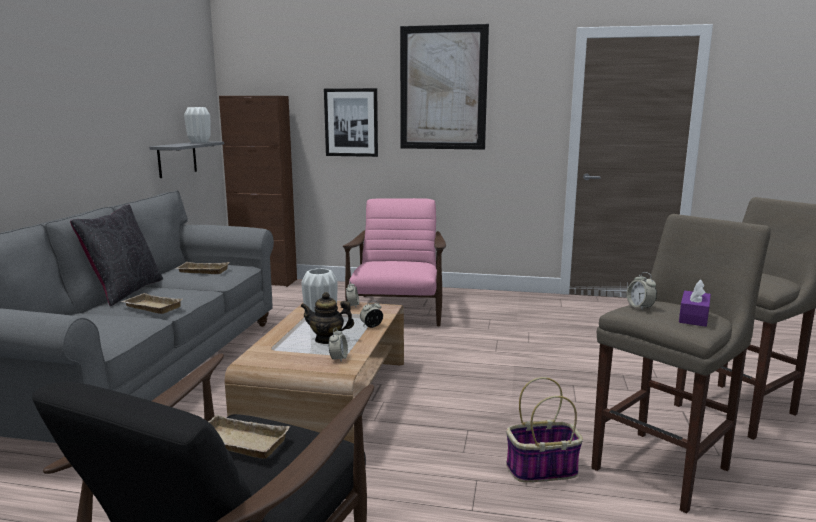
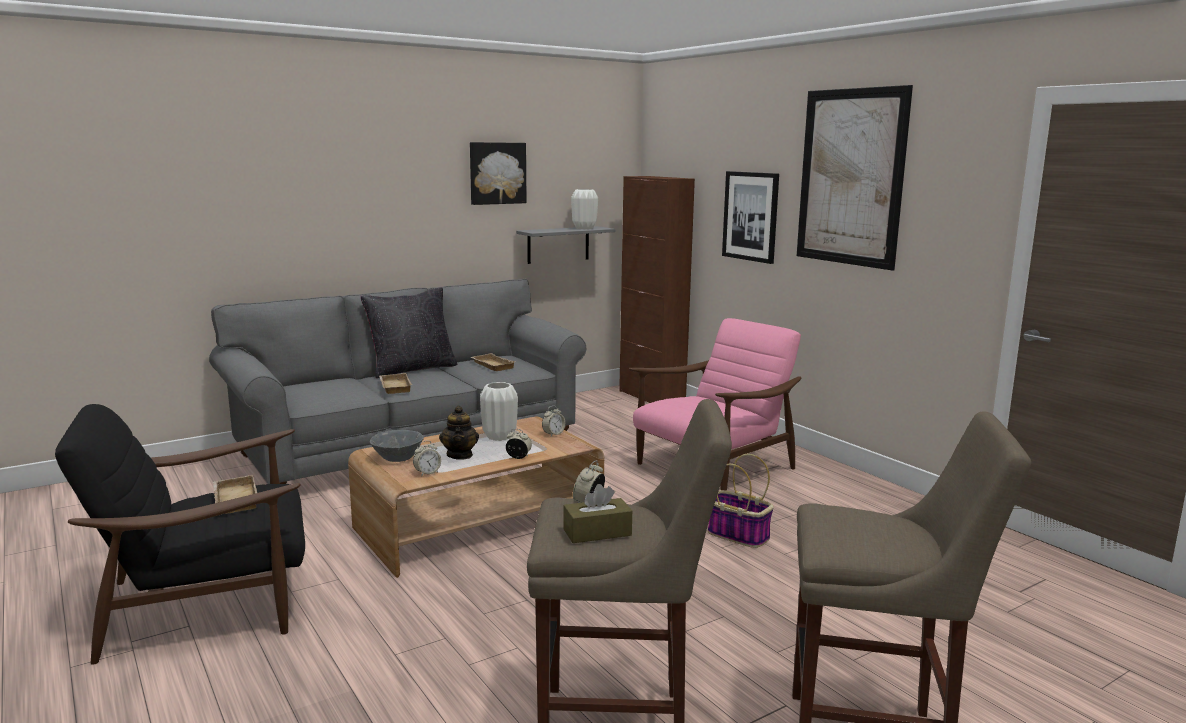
camera: 45 degrees right, 0 degrees up
(130, 89) = (497, 173): none -> picture
(283, 358) = (397, 457): none -> grey bowl
(327, 339) = (460, 455): teapot -> teapot turned 150 degrees counterclockwise
(541, 470) = (507, 662): basket -> basket (736, 535)
(693, 317) = (597, 532): purple tissue box -> brown tissue box

